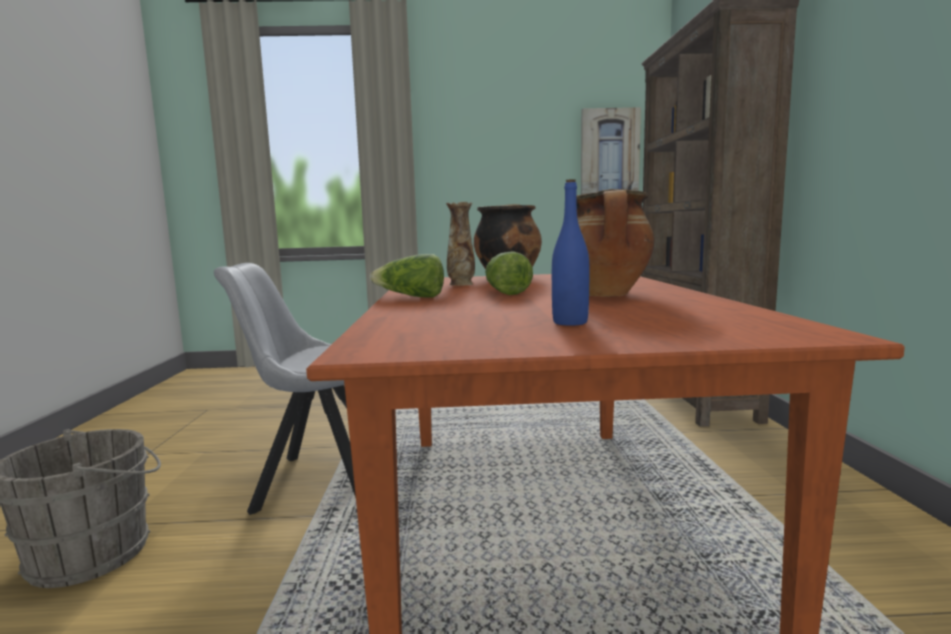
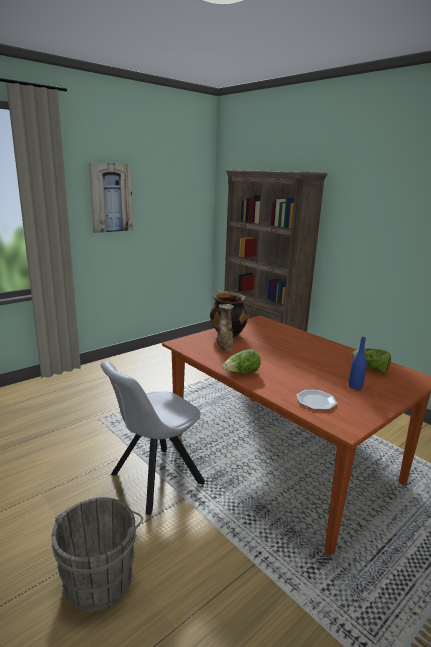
camera: 40 degrees left, 10 degrees up
(428, 324) = (316, 401): none -> plate
(505, 292) = (270, 357): lettuce -> lettuce (370, 368)
(606, 295) = (314, 353): cooking pot -> none
(609, 154) = (186, 212): picture -> picture (111, 198)

